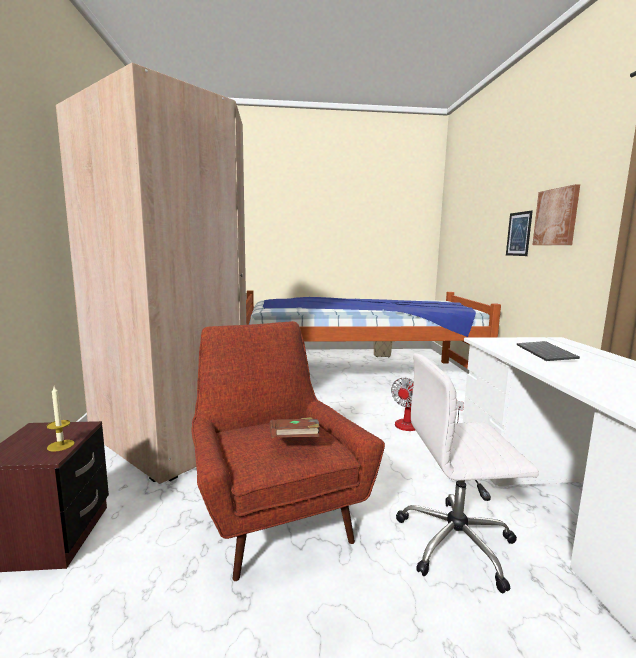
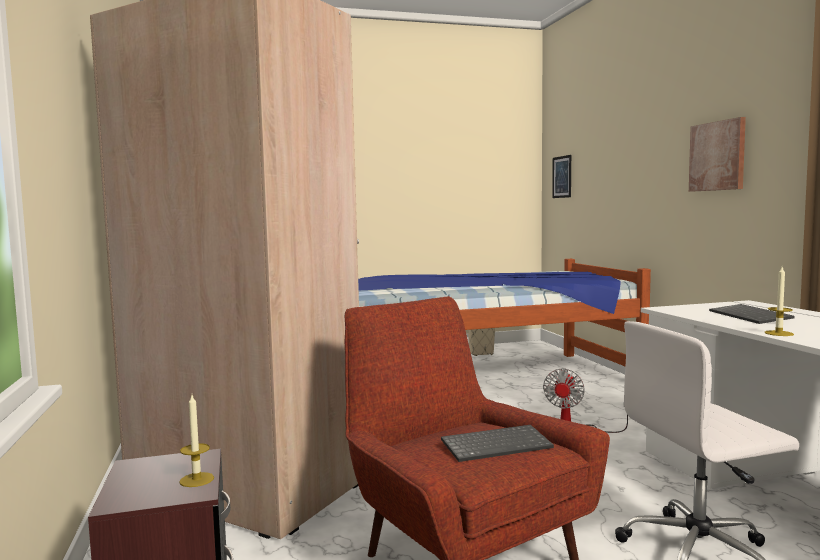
camera: 10 degrees left, 5 degrees down
(294, 441) = (497, 445): brown book -> keyboard
(519, 234) = (666, 178): picture -> picture (562, 177)
(553, 372) = (779, 333): none -> candle

